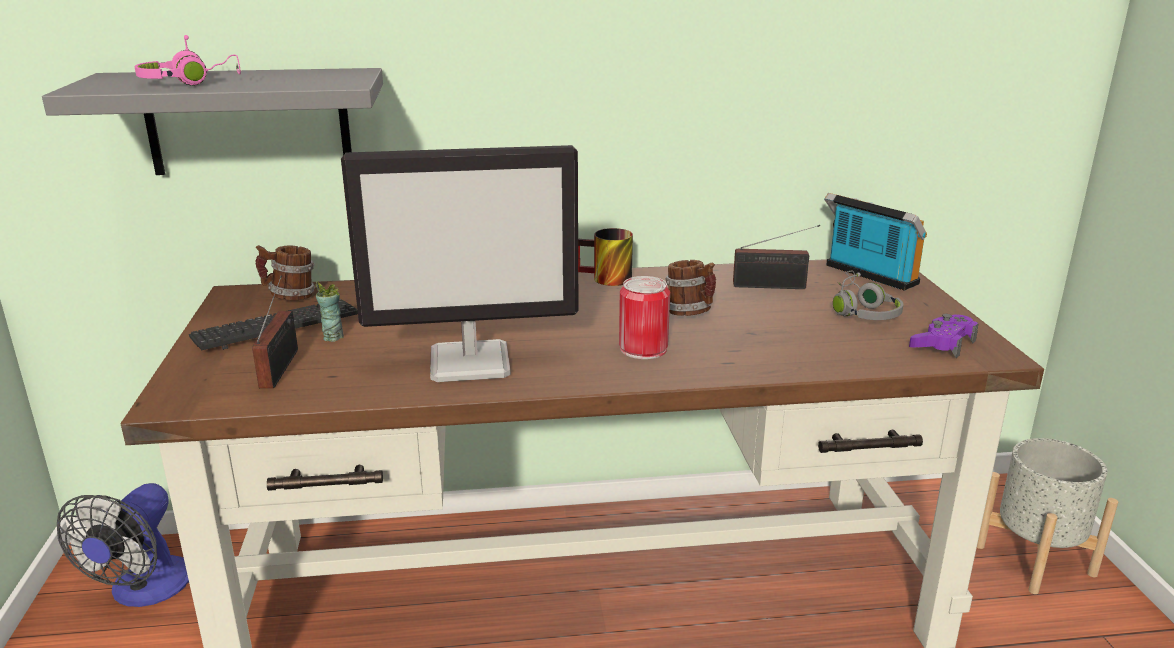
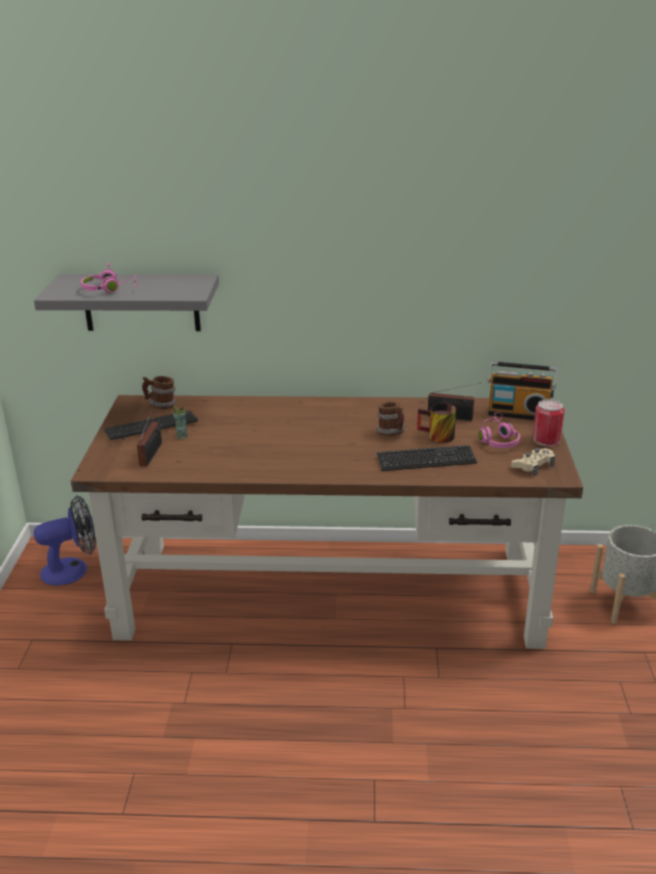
camera: 10 degrees right, 5 degrees up
(144, 591) = (73, 569): fan -> fan turned 135 degrees counterclockwise
(472, 363) = (255, 458): monitor -> none
(604, 279) = (350, 405): mug -> mug (436, 436)
(643, 348) = (353, 456): can -> can (546, 439)
(767, 346) = (426, 460): none -> keyboard
(861, 311) = (498, 439): grey headphones -> pink headphones
(868, 275) = (518, 413): radio -> radio turned 135 degrees clockwise
(942, 343) = (533, 466): purple game controller -> beige game controller

